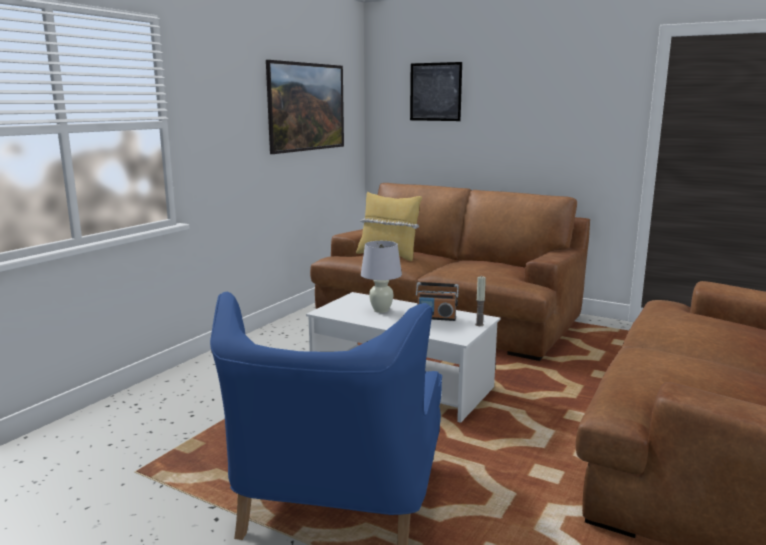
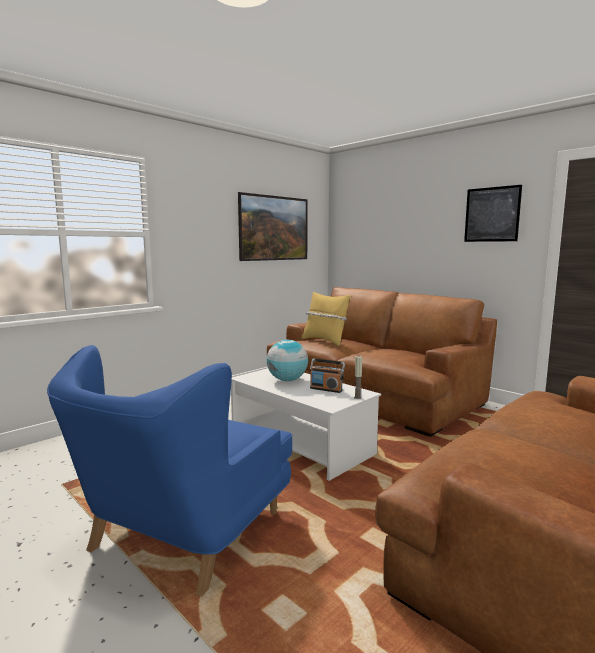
camera: 15 degrees right, 5 degrees down
(381, 310) = (287, 380): white table lamp -> globe
(435, 92) = (377, 217): picture -> picture (492, 214)

